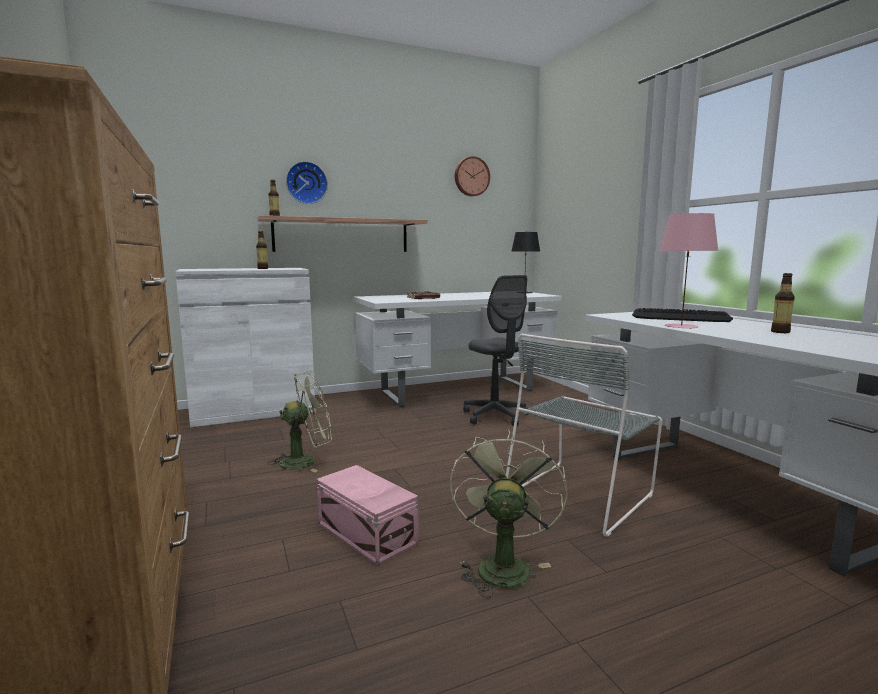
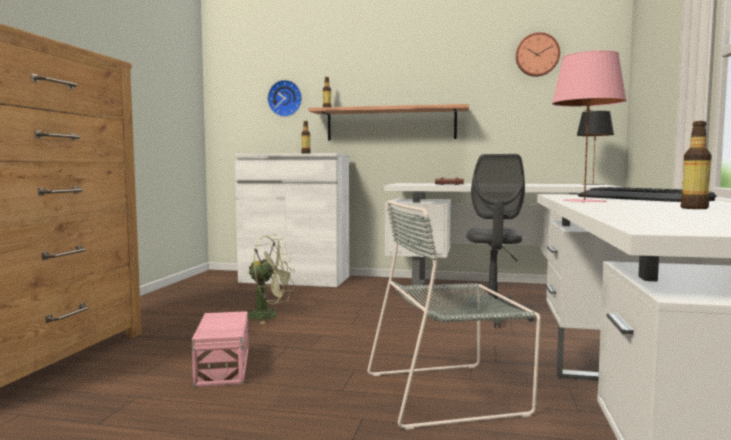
camera: 35 degrees right, 5 degrees down
(306, 183) = (360, 77): wall clock -> wall clock (285, 98)
(502, 564) = (273, 415): green fan -> none

